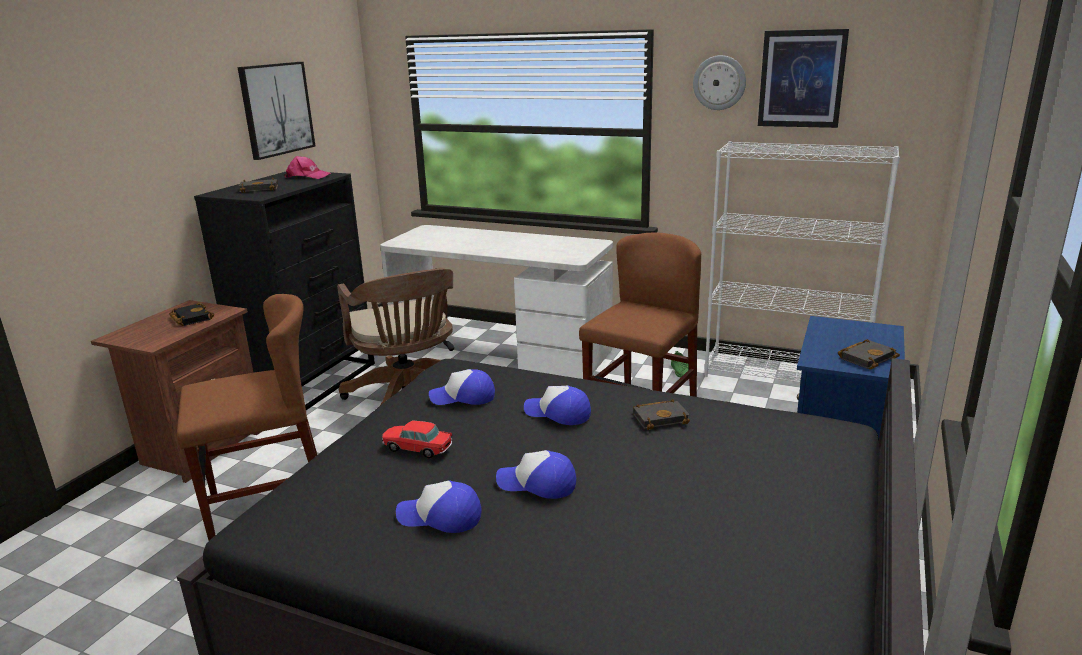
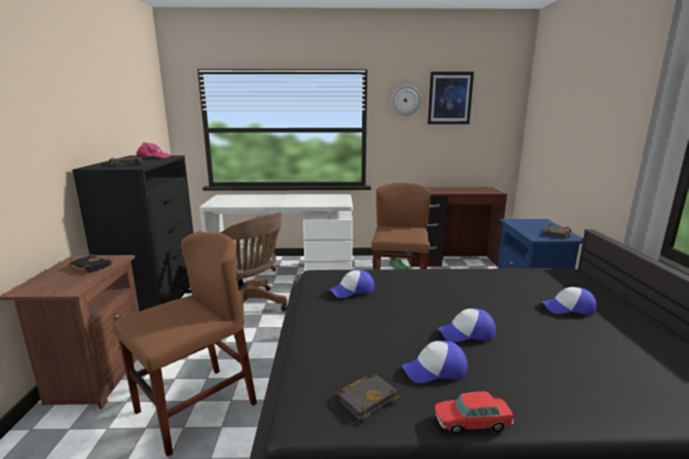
camera: 25 degrees left, 5 degrees down
(276, 109) = (119, 109): picture -> none
(417, 448) = (361, 328): toy car -> toy car (472, 422)
(558, 413) = (423, 289): cap -> cap (568, 308)
(661, 417) = (481, 282): black book -> black book (367, 398)
(785, 375) = (450, 261): white bookcase -> brown desk

